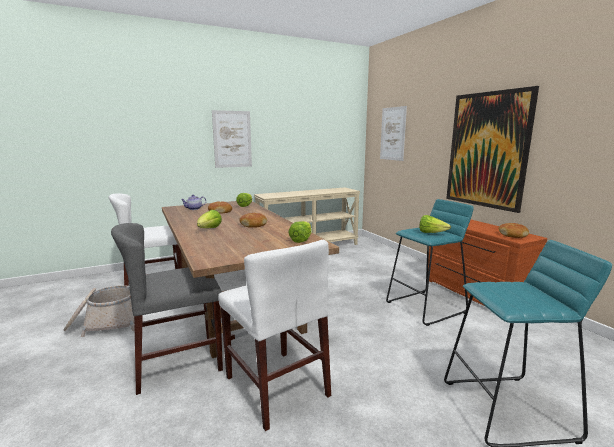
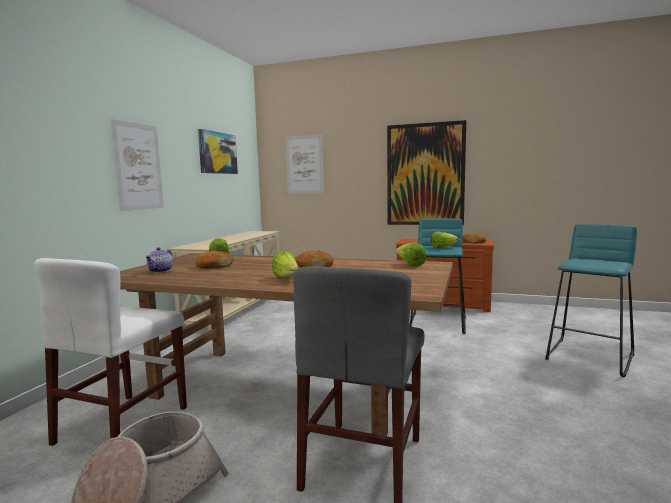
camera: 45 degrees left, 5 degrees down
(276, 386) = (480, 421): white chair -> none
(313, 125) = (217, 153): none -> picture

